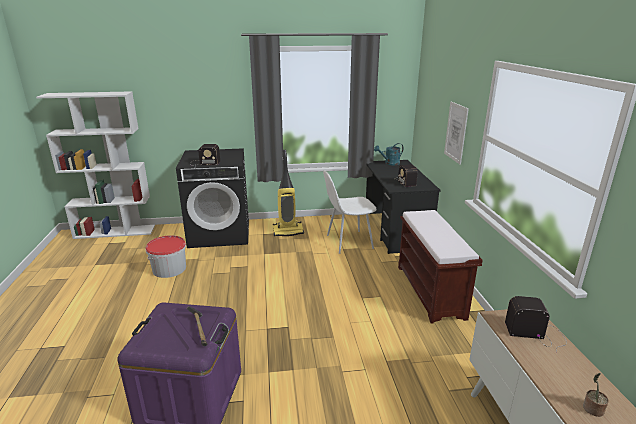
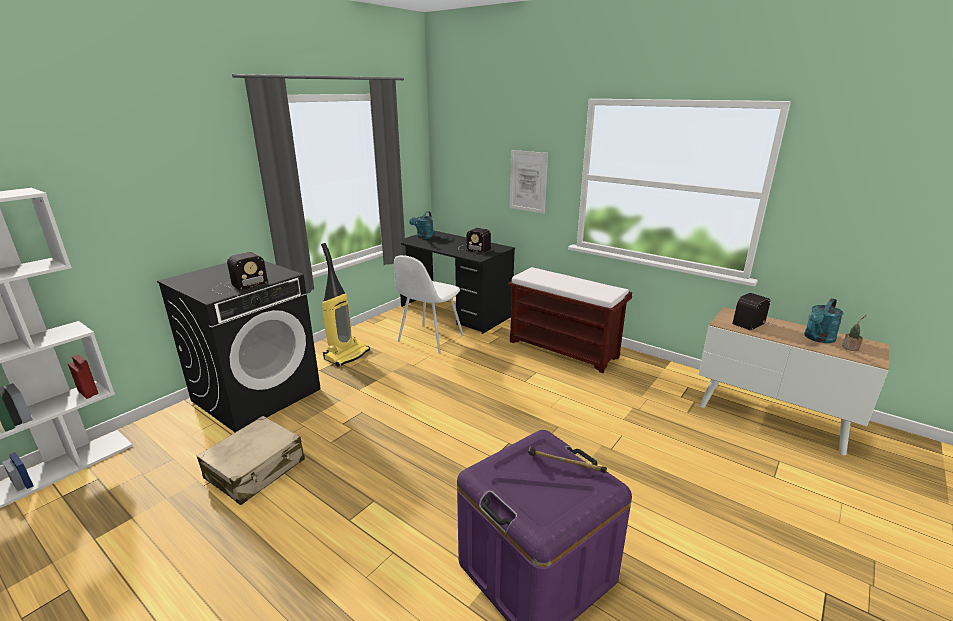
camera: 45 degrees left, 0 degrees up
(169, 269) = (256, 469): bucket -> beige suitcase
(572, 381) = (818, 338): none -> turquoise watering can

